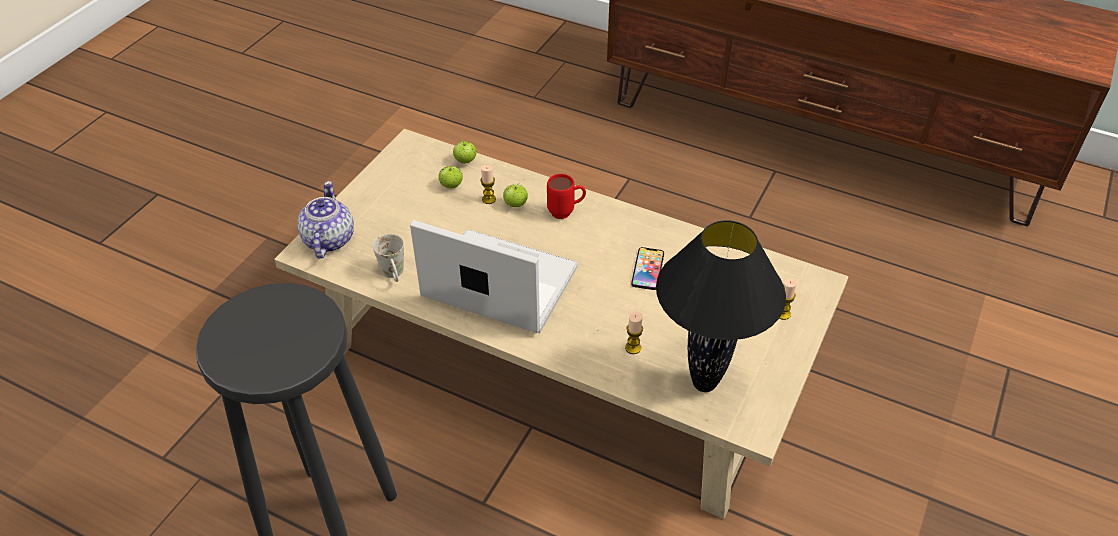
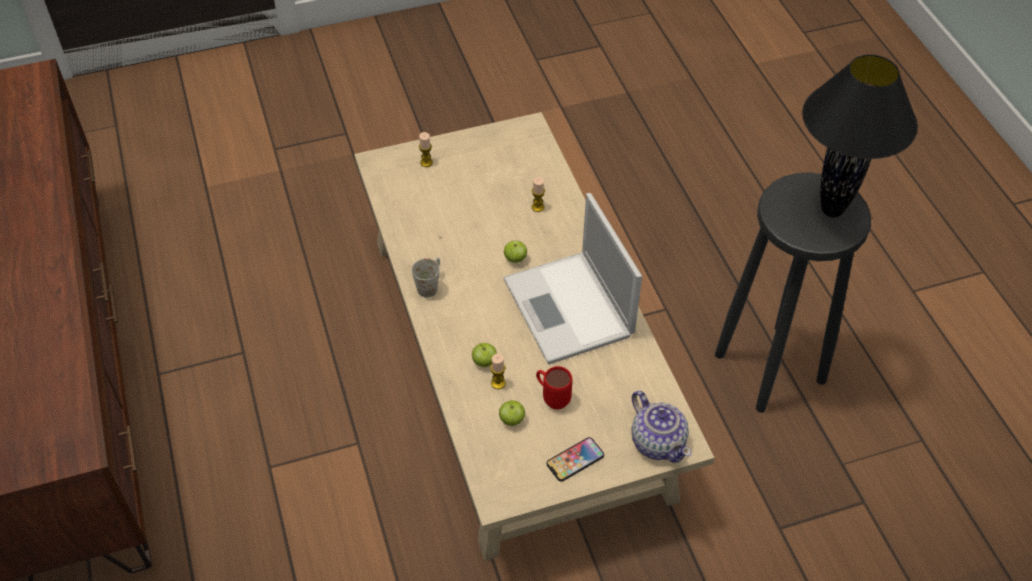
camera: 135 degrees left, 5 degrees up
(328, 240) = (658, 441): teapot -> teapot turned 75 degrees counterclockwise
(394, 275) = (635, 369): white mug -> white mug (430, 285)
(465, 161) = (473, 438): apple -> apple (515, 259)
(566, 212) = (457, 326): red mug -> red mug (552, 398)
(647, 269) = (462, 244): phone -> phone (575, 460)
(705, 384) = (524, 162): black table lamp -> black table lamp (831, 209)

